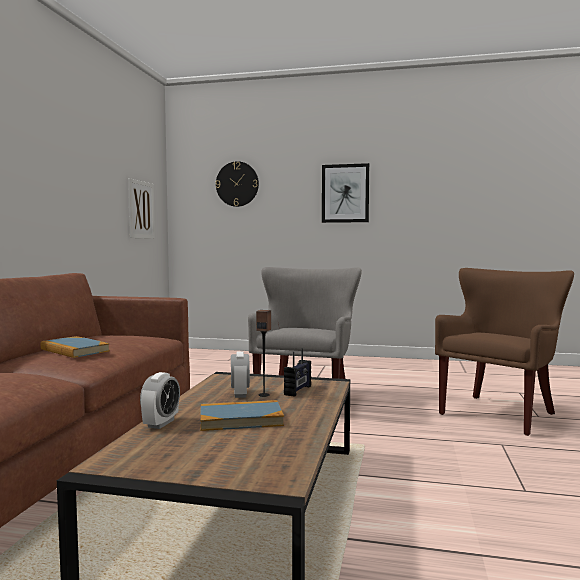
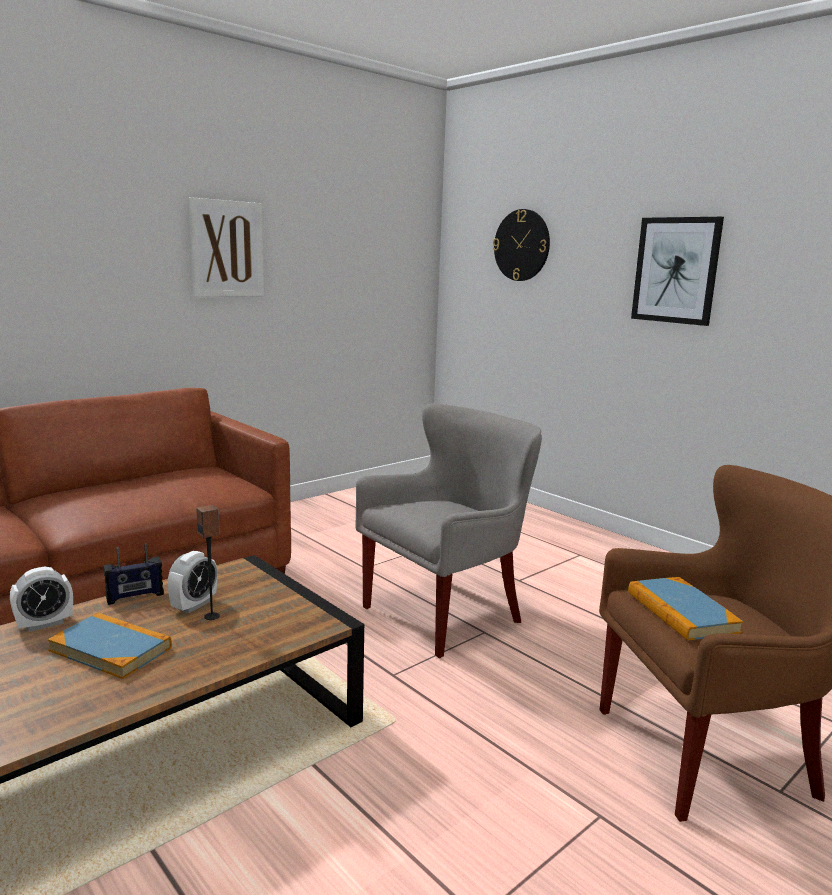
camera: 35 degrees right, 10 degrees up
(74, 350) = (109, 495): book -> book (681, 612)
(141, 209) = (378, 284): picture -> picture (227, 249)
(298, 390) = (259, 623): radio -> radio (135, 597)

